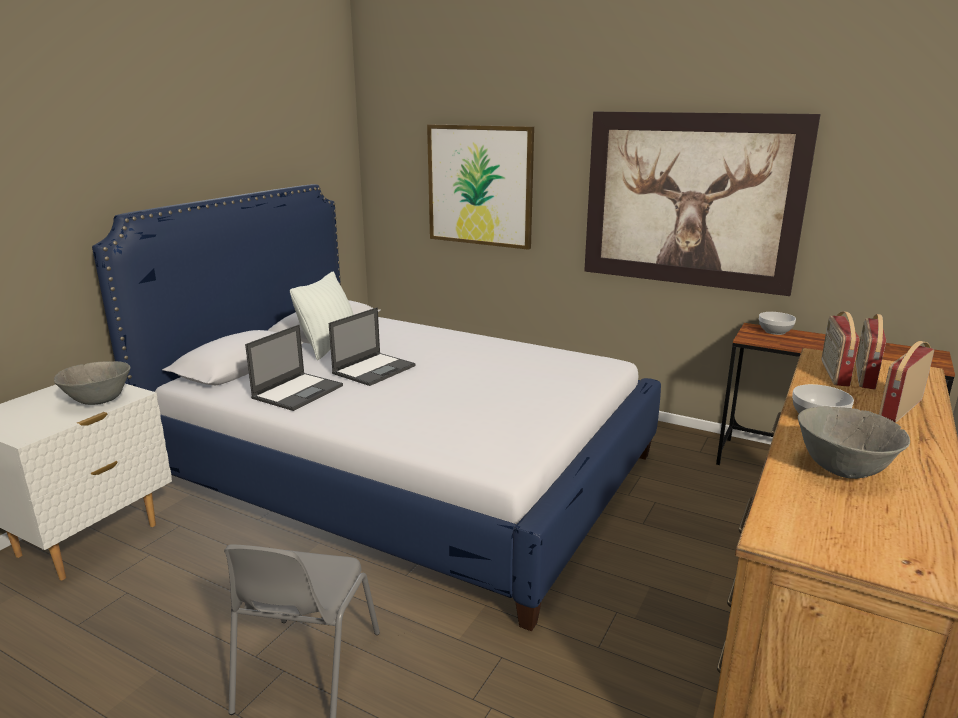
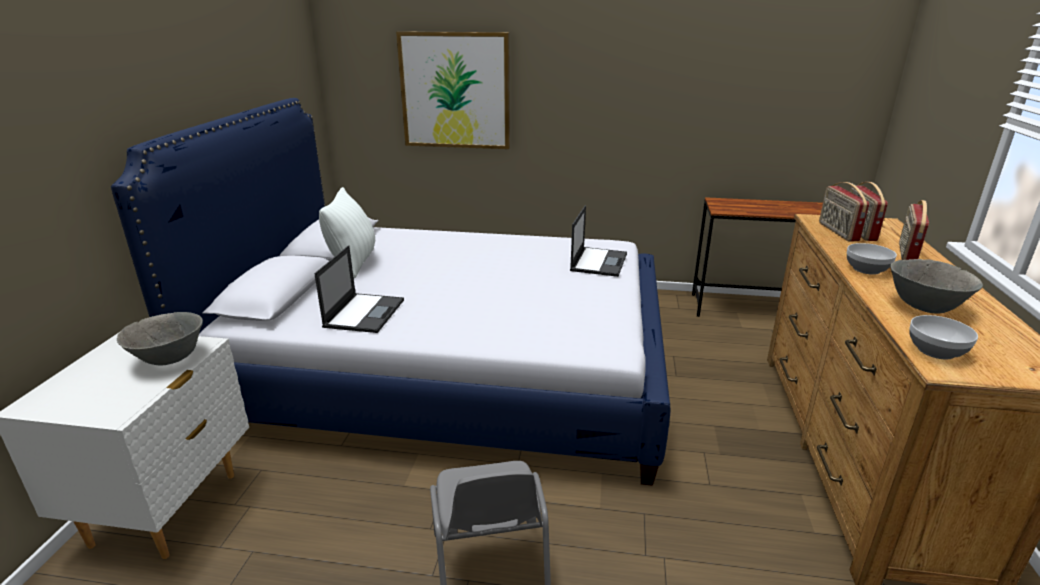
camera: 20 degrees left, 5 degrees up
(374, 369) = (420, 279): laptop -> laptop (599, 262)
(690, 200) = (657, 96): picture -> none
(774, 331) = (733, 202): bowl -> bowl (935, 351)

